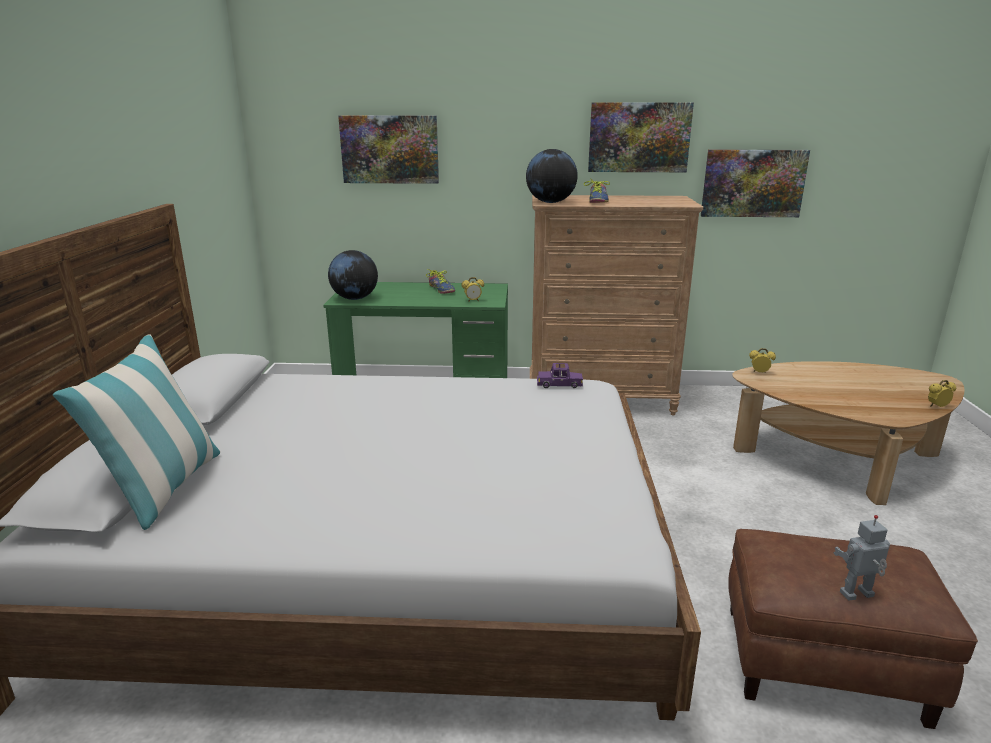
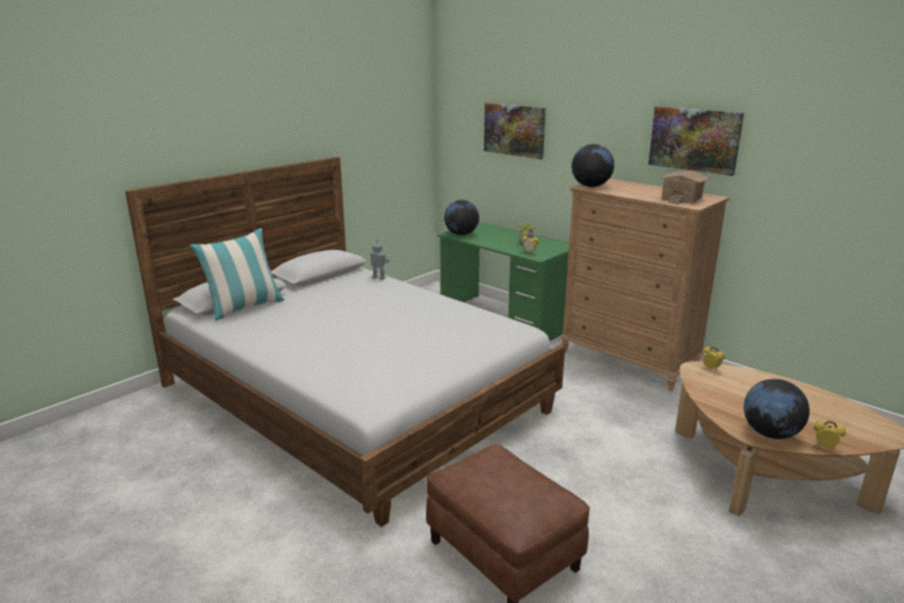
camera: 40 degrees right, 0 degrees up
(559, 384) = (501, 322): purple toy car -> none
(598, 201) = (631, 190): shoe -> none
(658, 201) = (681, 198): none -> toy house
(753, 183) = (800, 195): picture -> none
(857, 595) = (485, 497): toy robot -> toy robot (378, 278)
(894, 411) = (770, 433): none -> globe

